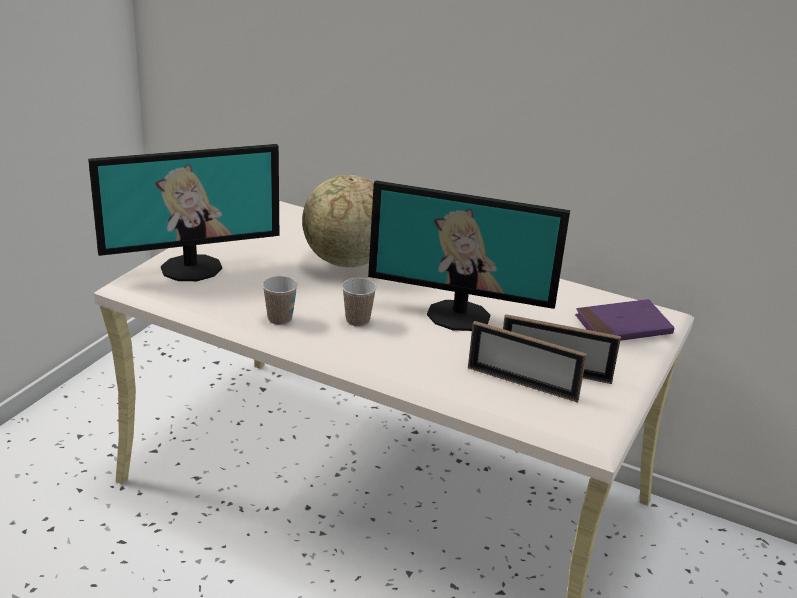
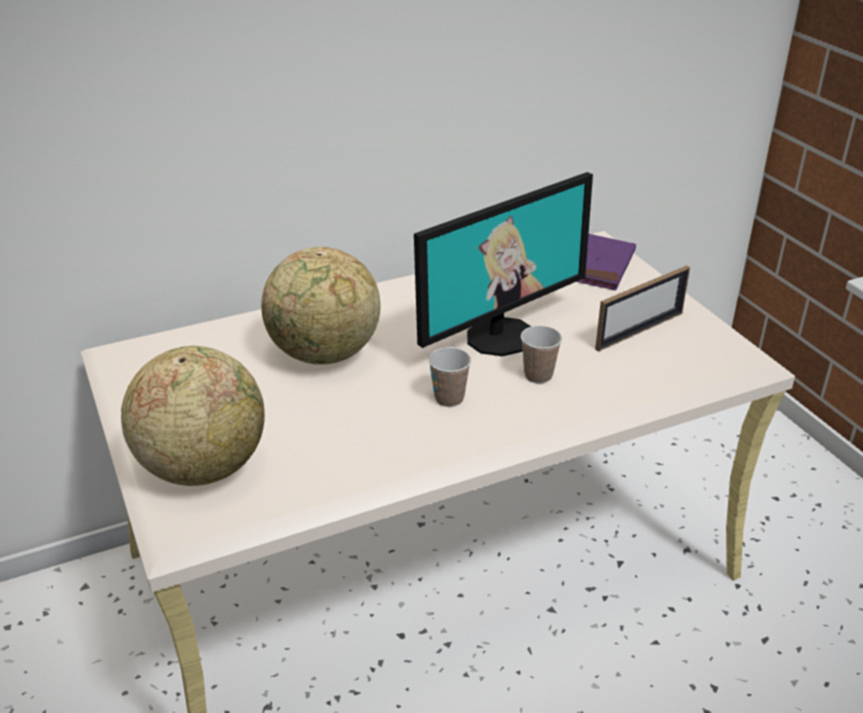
camera: 50 degrees left, 5 degrees up
(191, 267) = (203, 467): monitor -> globe
(279, 319) = (393, 448): cup -> cup (538, 375)
(522, 383) = (645, 356): picture frame -> none

